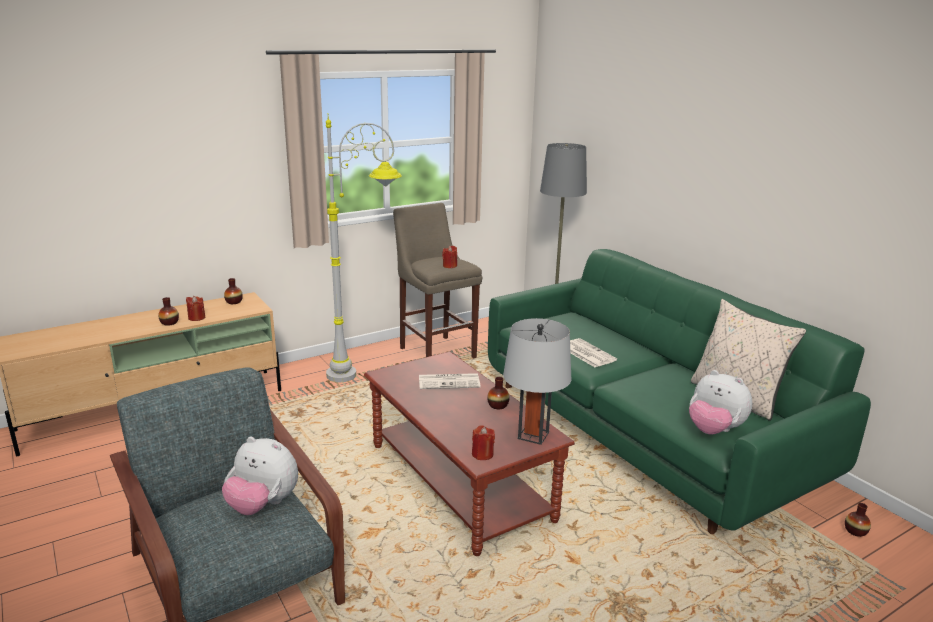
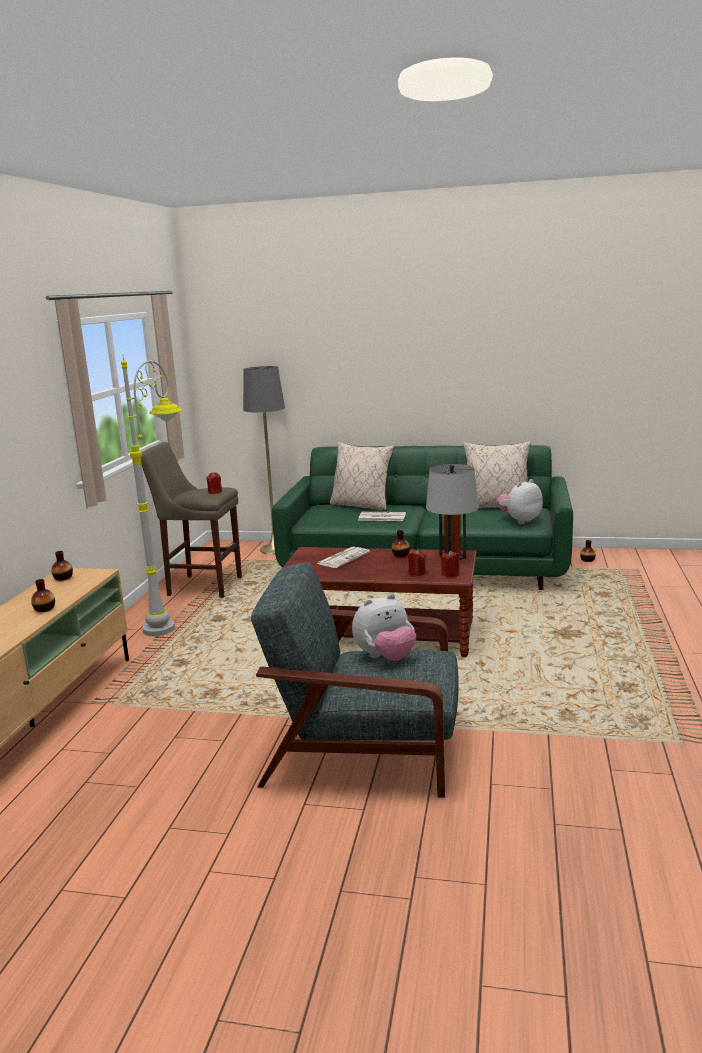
camera: 45 degrees left, 5 degrees down
(196, 318) = (61, 597): red candle -> red candle (417, 573)
(602, 331) = (362, 505): none -> beige pillow
(714, 430) = (519, 521): plush toy -> plush toy turned 150 degrees clockwise

